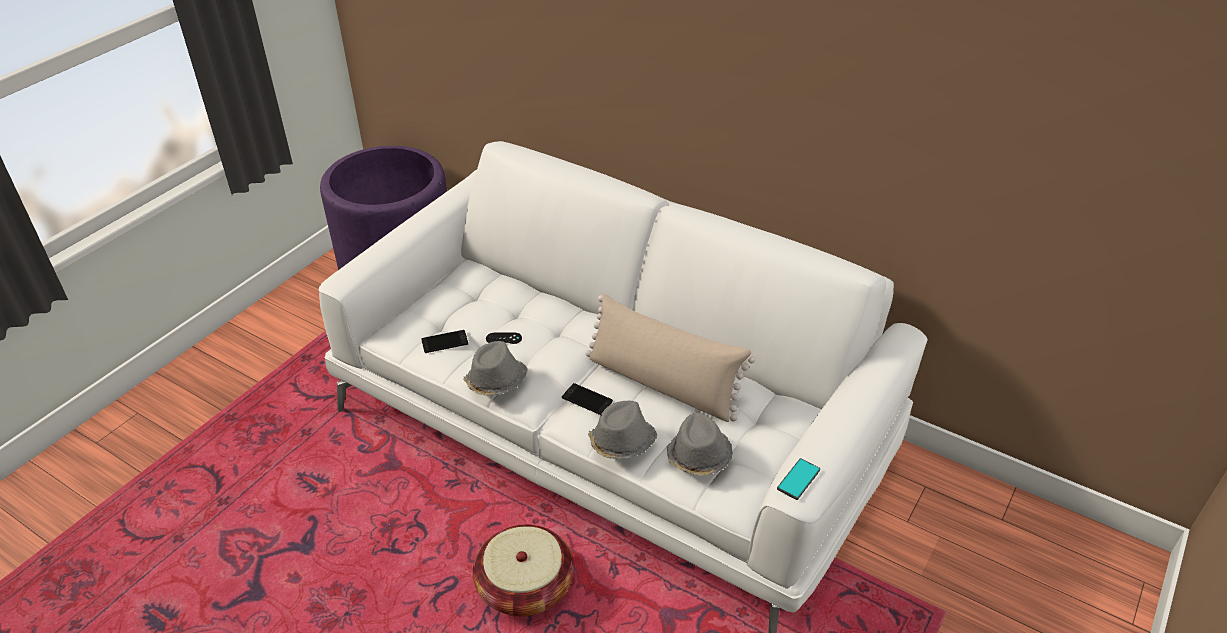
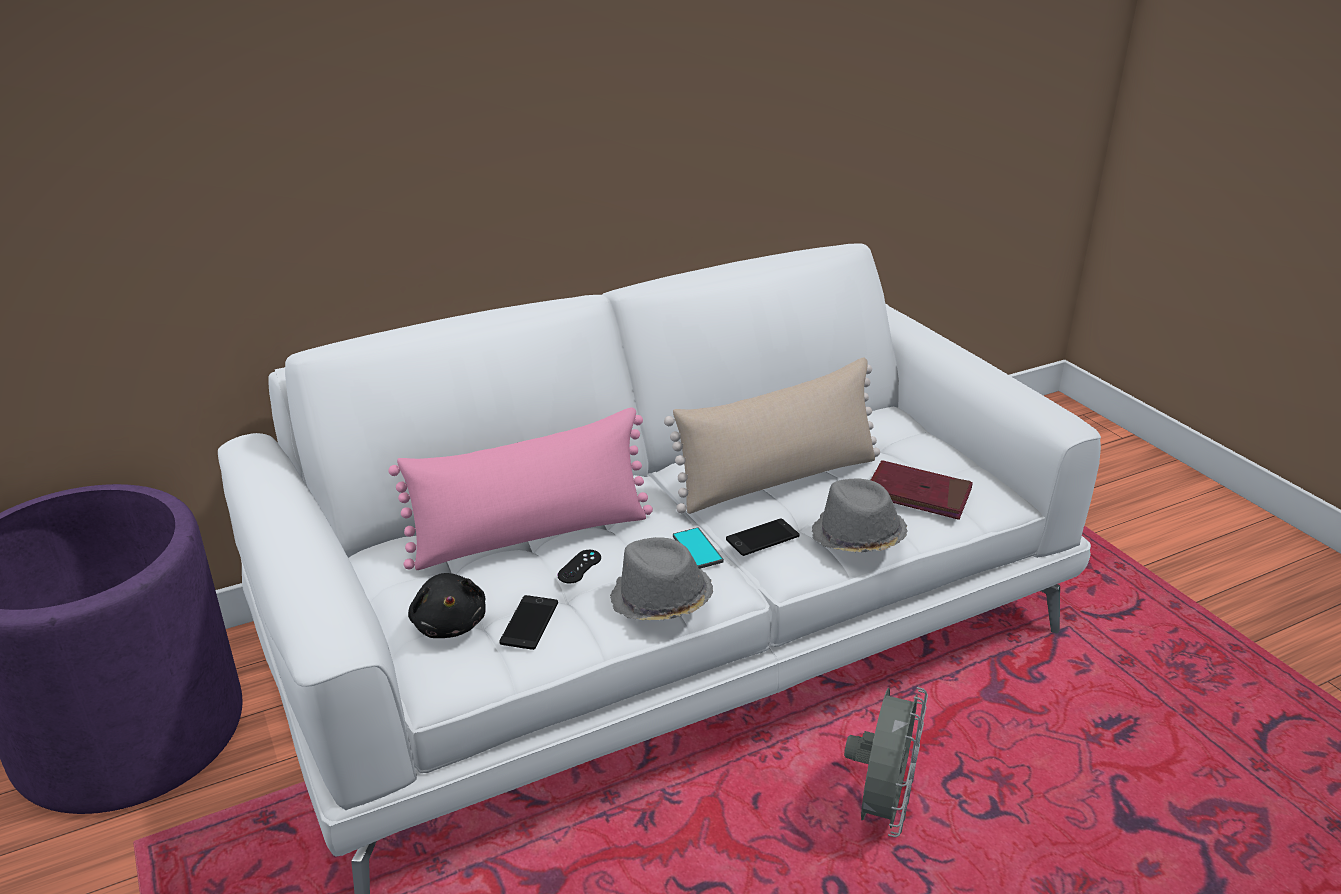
camera: 60 degrees left, 10 degrees down
(427, 316) = (450, 624): none -> black plush toy
(521, 309) = (531, 536): none -> pink pillow
(525, 586) = (881, 808): basket -> grey fan
(698, 456) = (918, 494): grey hat -> red book
(798, 479) = (1050, 414): phone -> phone (697, 549)

